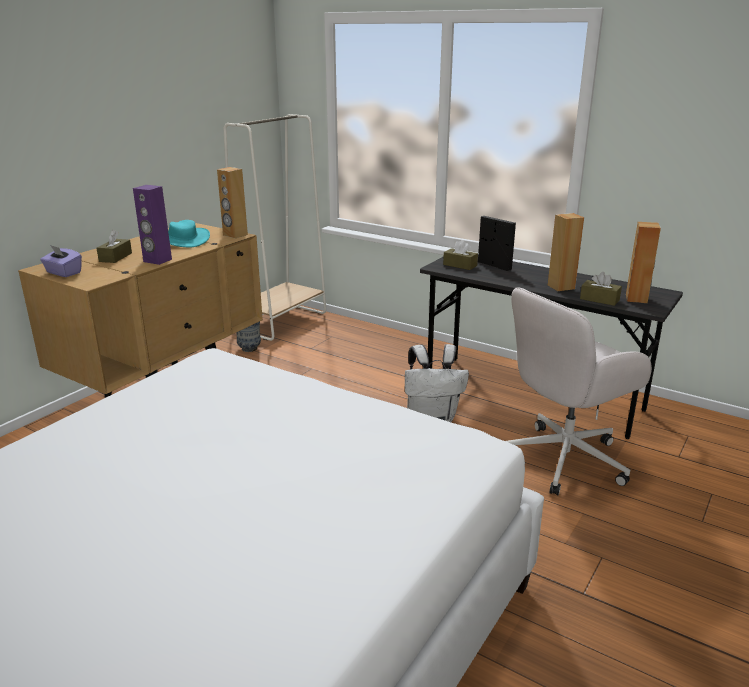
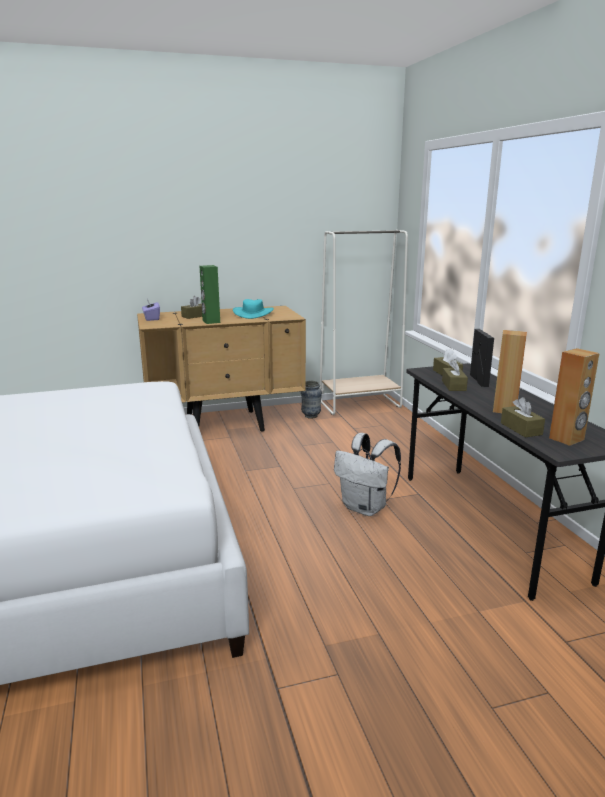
camera: 40 degrees right, 5 degrees down
(157, 260) = (211, 322): purple speaker -> green speaker
(235, 235) = (291, 316): brown speaker -> none
(487, 275) = (453, 385): none -> brown tissue box
(564, 460) = (432, 586): white office chair -> none

